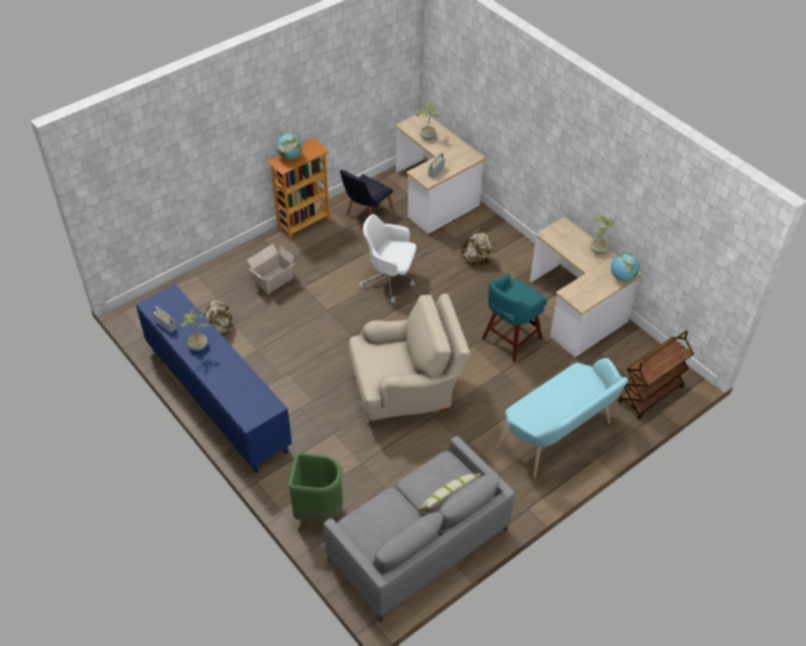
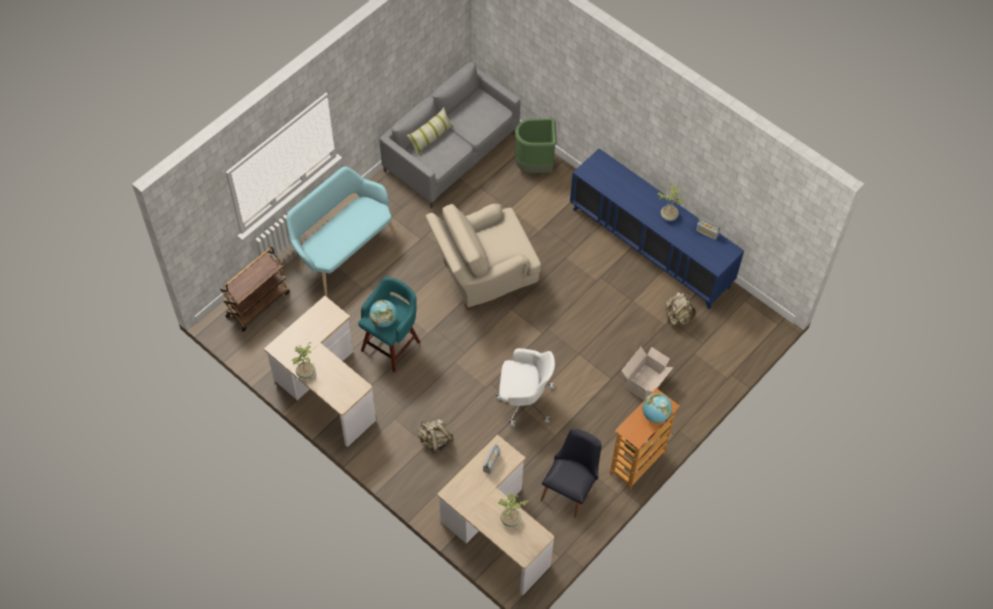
camera: 170 degrees right, 10 degrees up
(622, 277) = (283, 342): globe -> globe (383, 320)

